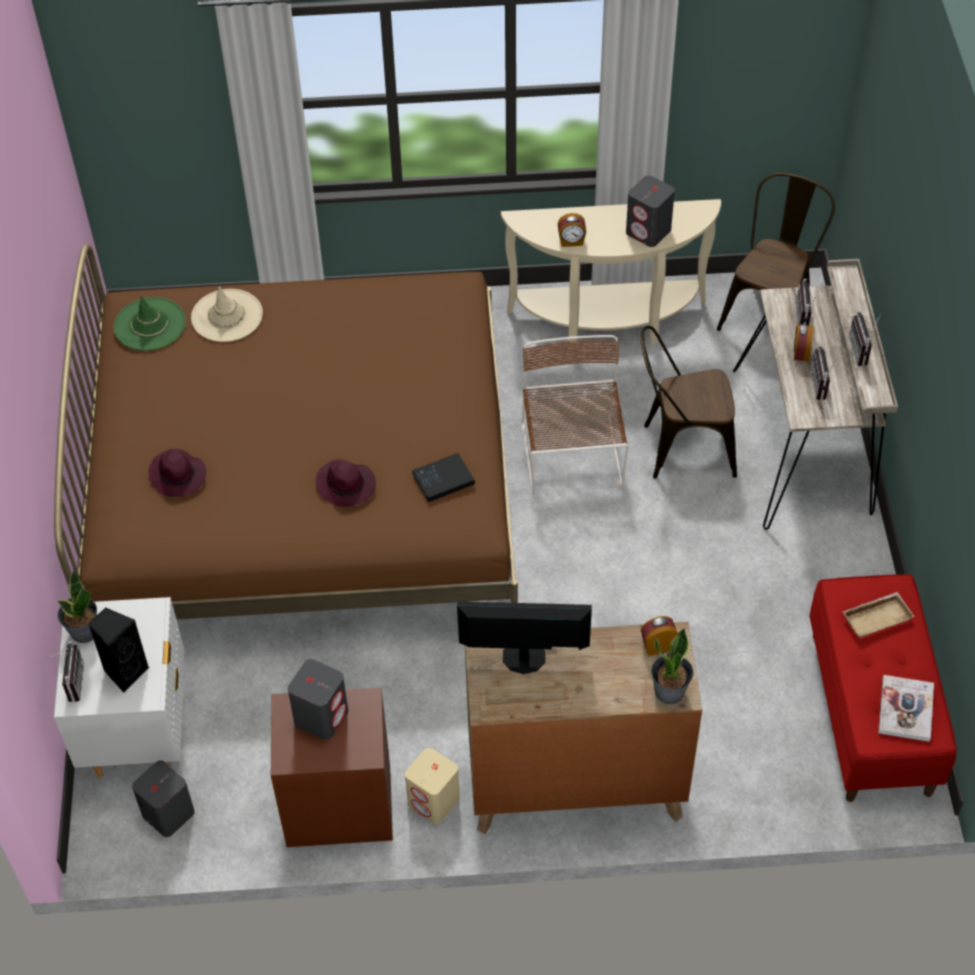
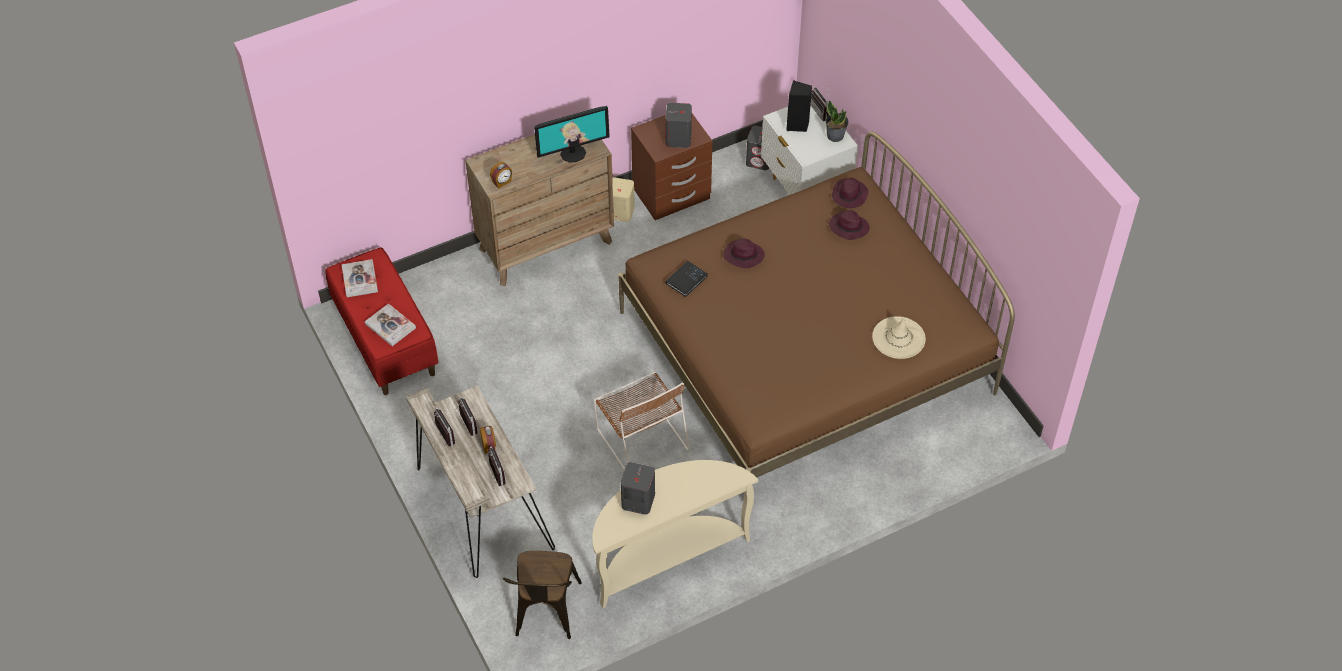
camera: 155 degrees right, 0 degrees up
(139, 524) = (849, 195): none -> purple hat
(150, 324) = (944, 314): green hat -> none
(571, 241) = (691, 471): alarm clock -> none
(670, 691) = (486, 162): potted plant -> none
(680, 448) = (569, 472): brown chair -> none
(876, 617) = (390, 326): beige tray -> book

